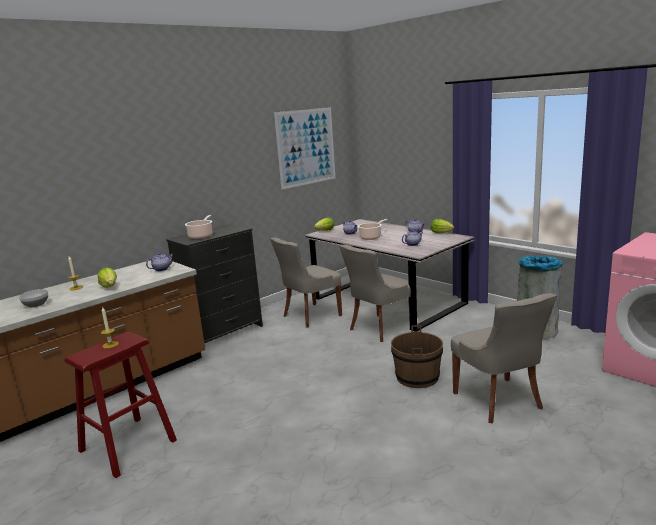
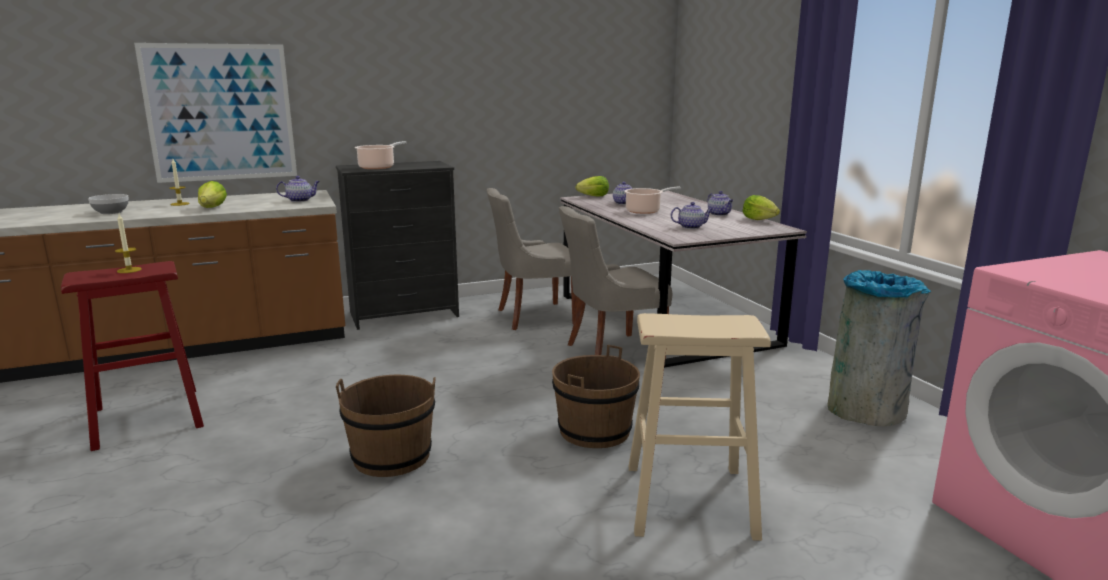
camera: 20 degrees right, 0 degrees up
(306, 147) = (587, 65): picture -> picture (220, 113)
(321, 423) = (391, 457): none -> brown bucket
(499, 401) = (689, 500): grey chair -> beige stool

